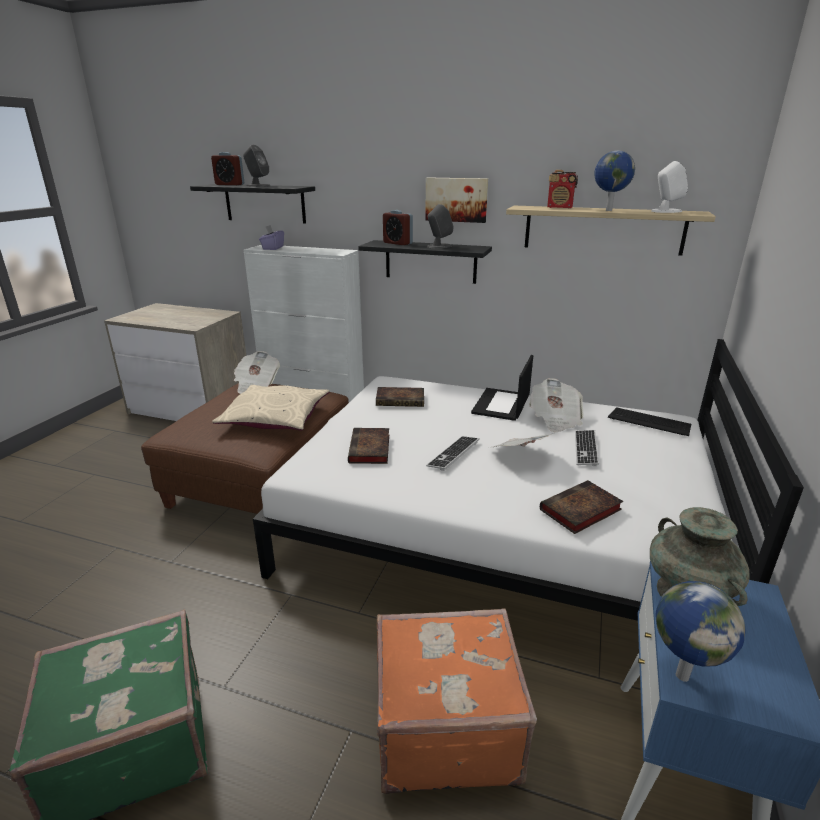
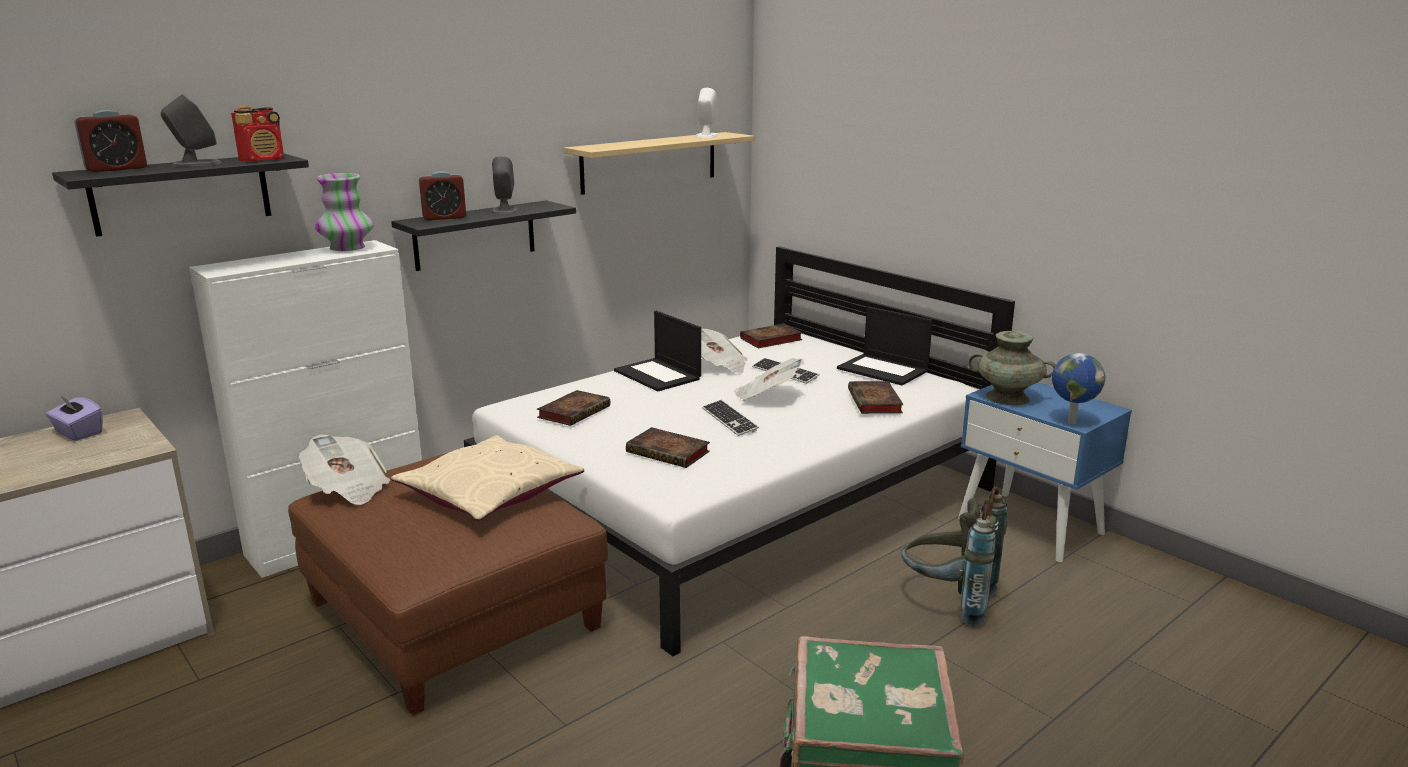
camera: 60 degrees left, 5 degrees down
(272, 248) = (245, 265): purple tissue box -> purple tissue box (78, 433)
(331, 250) = (347, 248): none -> vase
(444, 725) = (948, 601): orange suitcase -> grey backpack
(456, 199) = (499, 148): picture -> none
(560, 207) = (620, 144): radio -> radio (263, 160)
(607, 210) = (669, 141): globe -> none
(649, 422) = (770, 340): keyboard -> book
(673, 494) = (884, 370): none -> laptop

